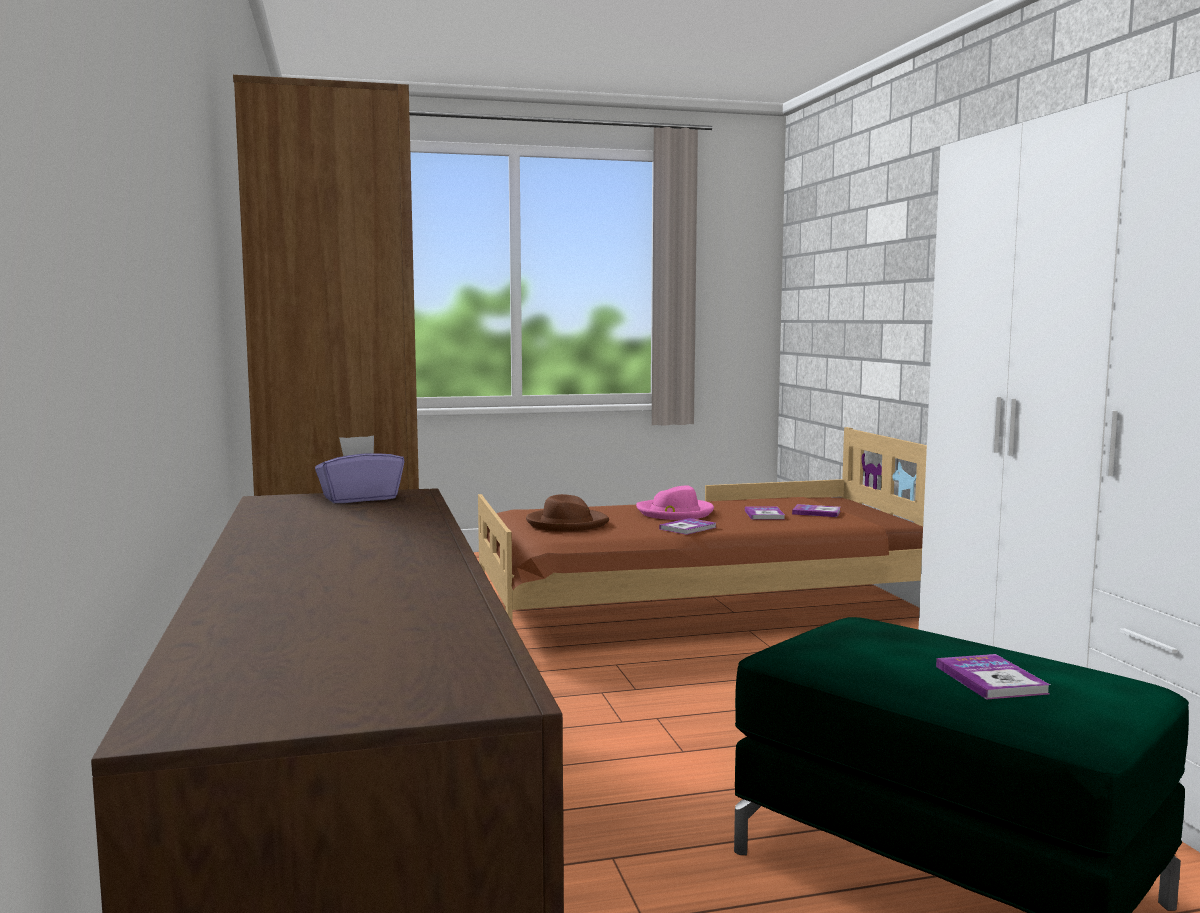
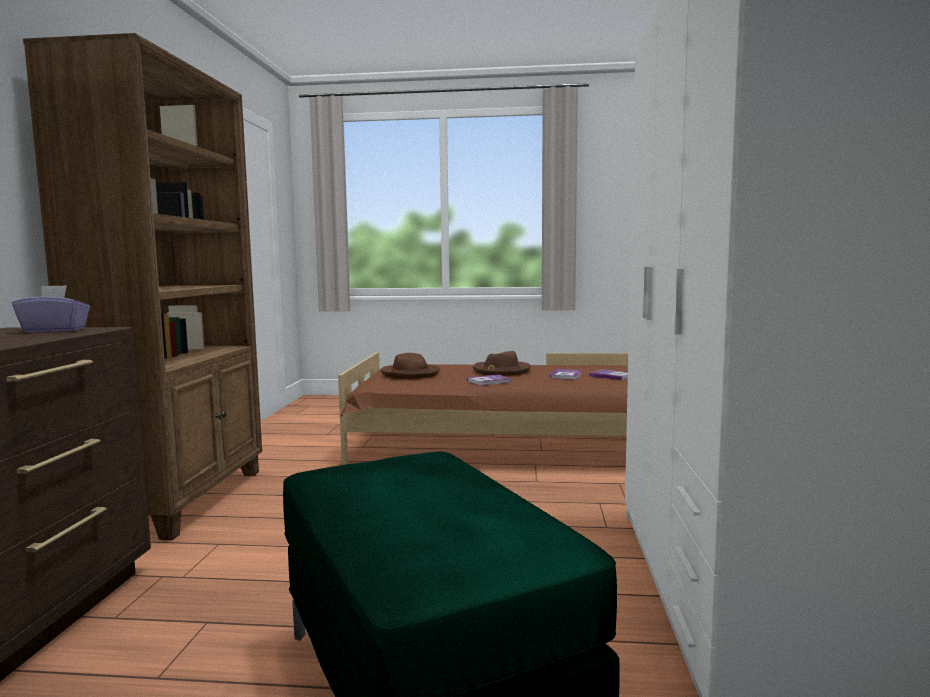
camera: 20 degrees right, 0 degrees up
(675, 513) = (501, 371): pink hat -> brown hat
(991, 680) = (419, 516): book -> none

